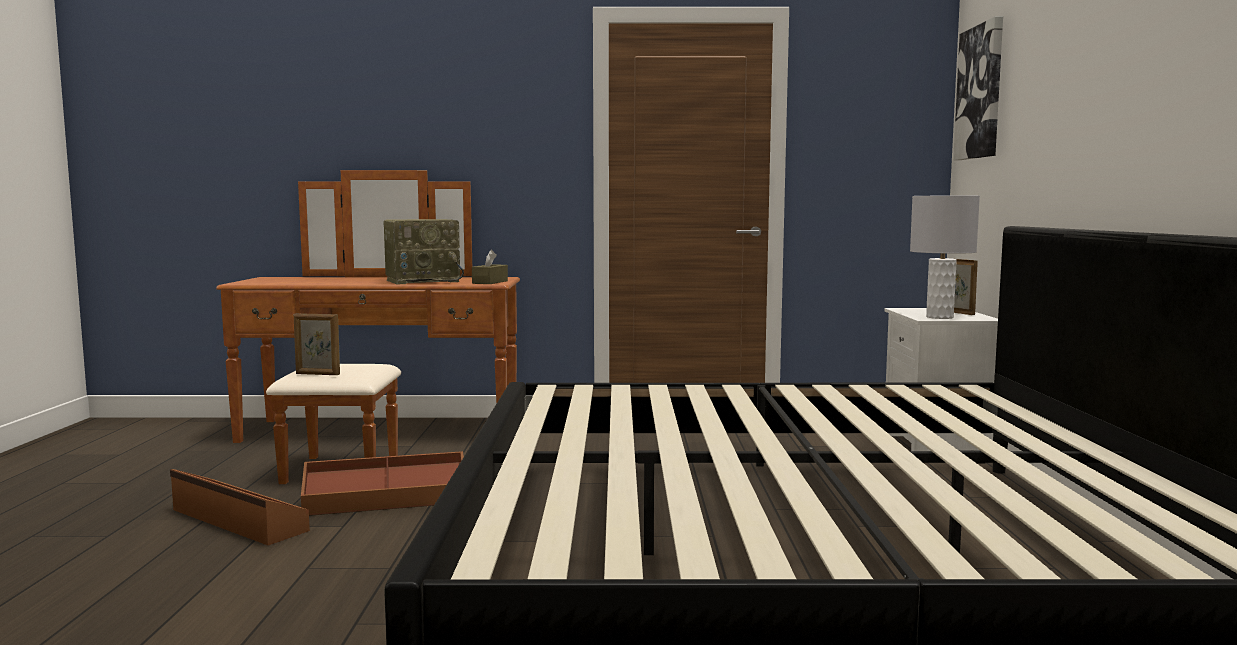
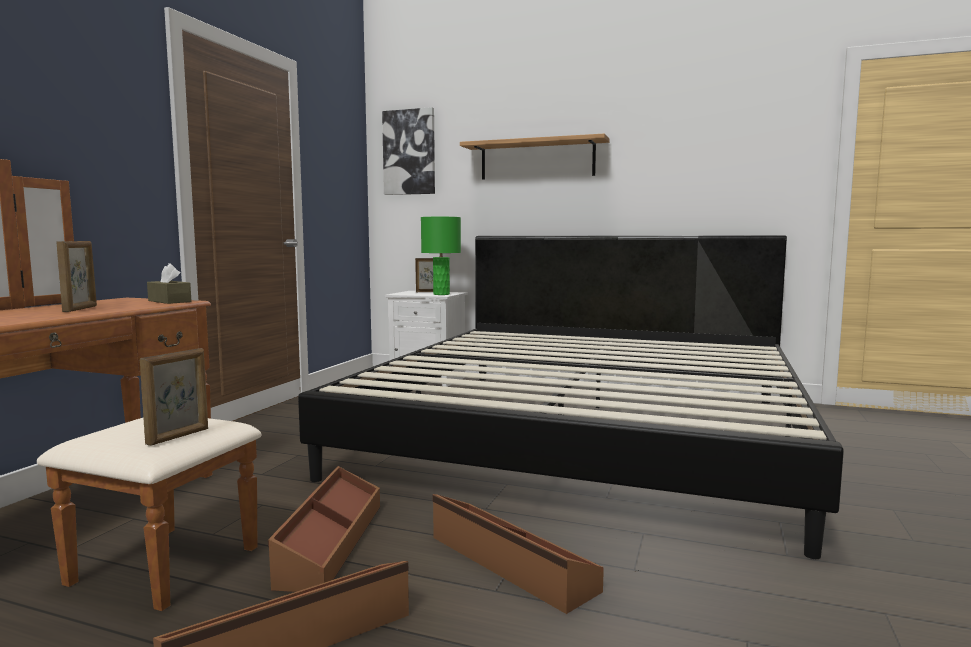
camera: 70 degrees left, 0 degrees up
(359, 566) = (509, 563): none -> brown storage box
(423, 281) = (80, 309): radio -> picture frame
(940, 317) = (441, 294): grey table lamp -> green table lamp
(1091, 84) = (537, 160): none -> shelf

